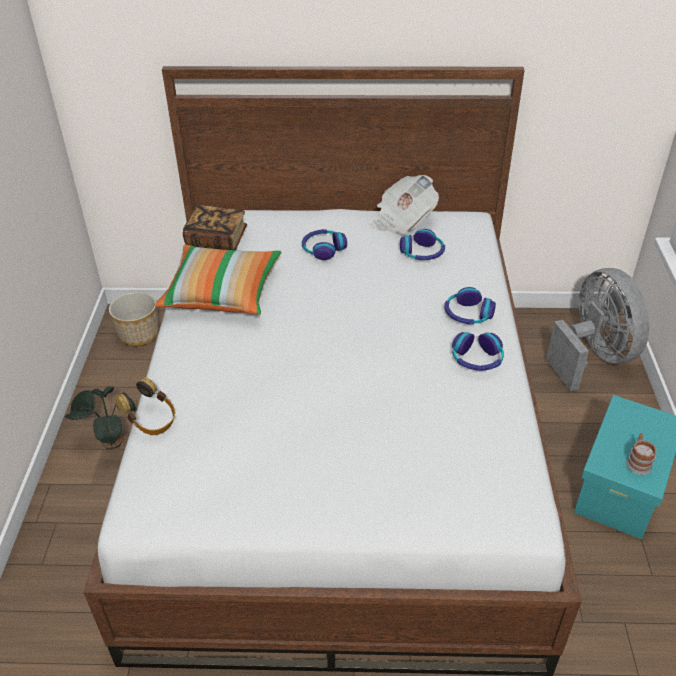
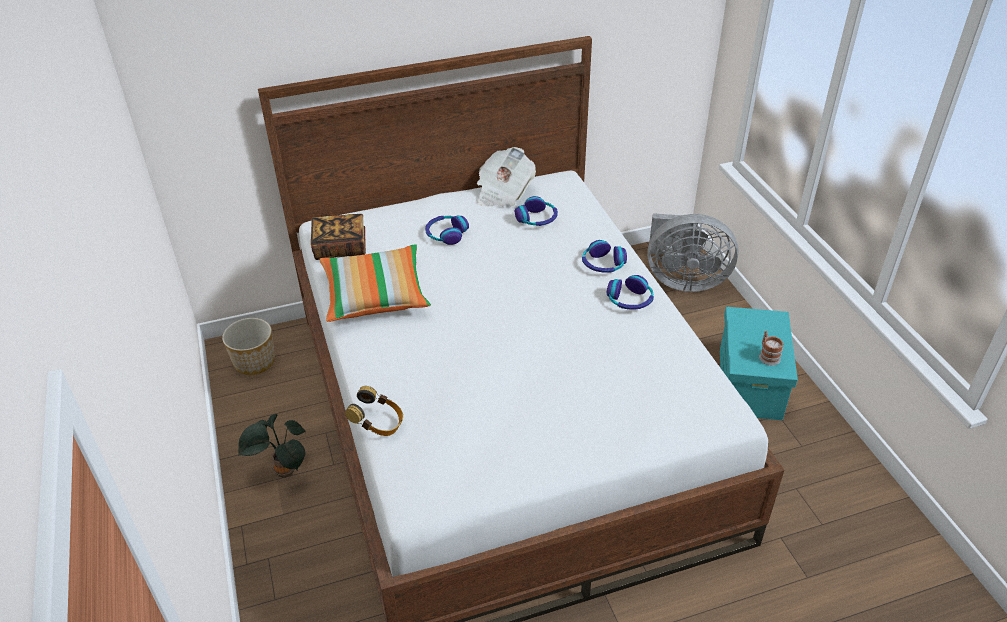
camera: 20 degrees left, 0 degrees up
(592, 356) = (683, 280): grey fan -> grey fan turned 135 degrees clockwise

